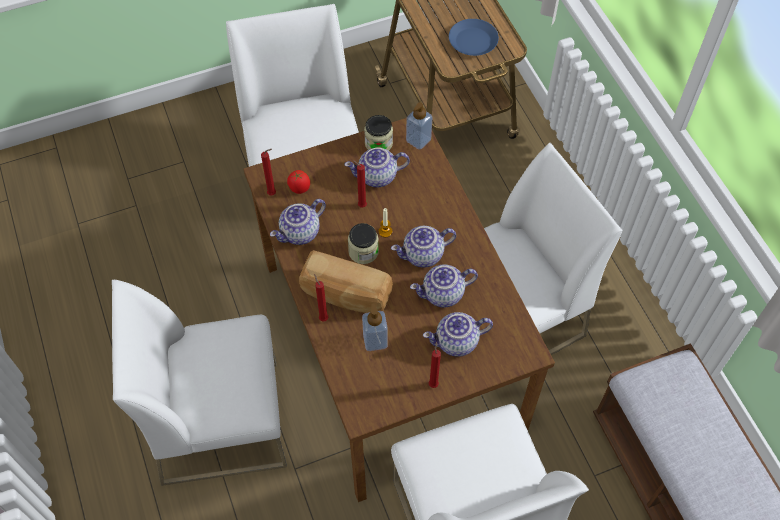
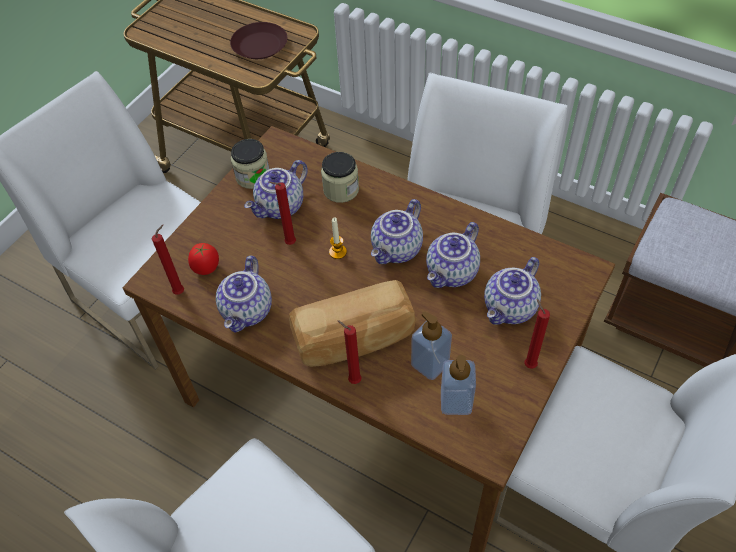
camera: 35 degrees left, 5 degrees down
(363, 251) = (333, 285): jar -> jar (341, 190)
(418, 140) = (291, 151): soap dispenser -> soap dispenser (456, 401)
(473, 41) = (259, 45): blue plate -> brown plate

